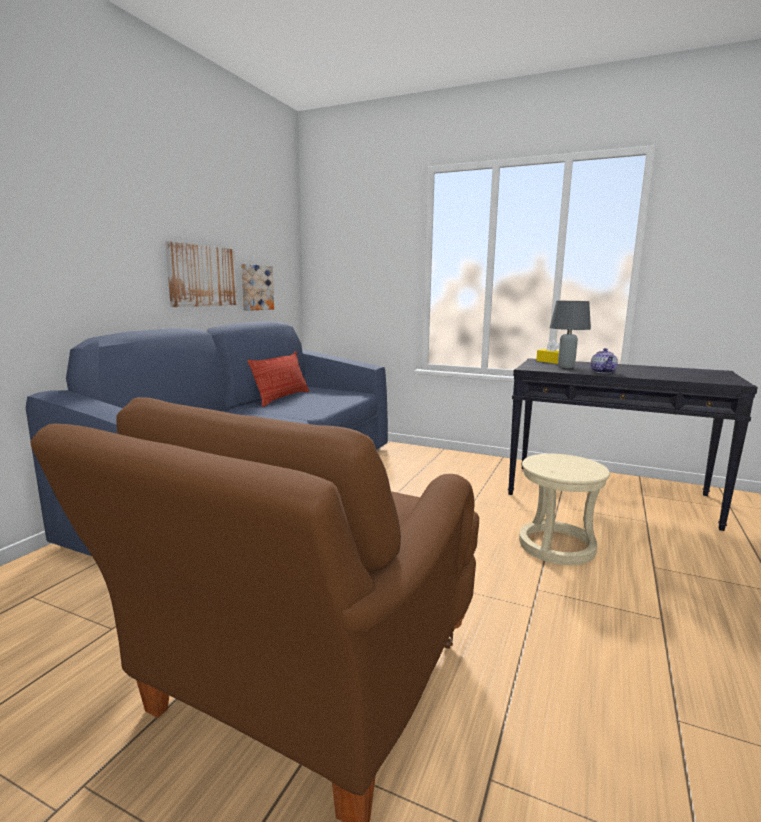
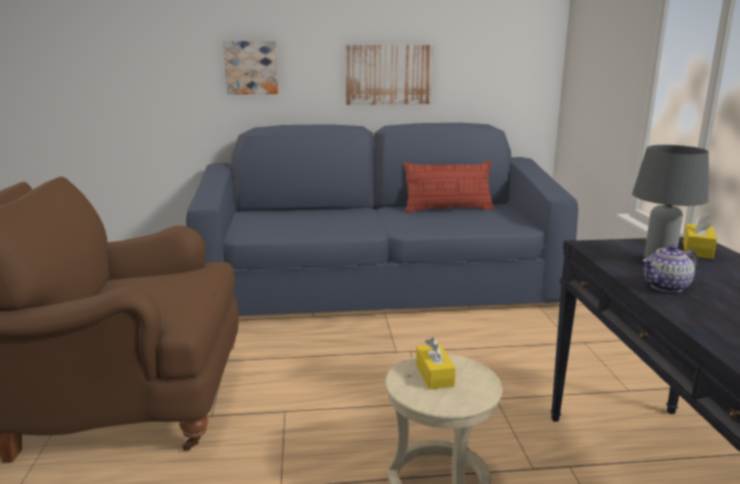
camera: 60 degrees right, 5 degrees up
(256, 287) = (469, 84): picture -> picture (251, 67)
(556, 466) = (434, 375): none -> yellow tissue box

